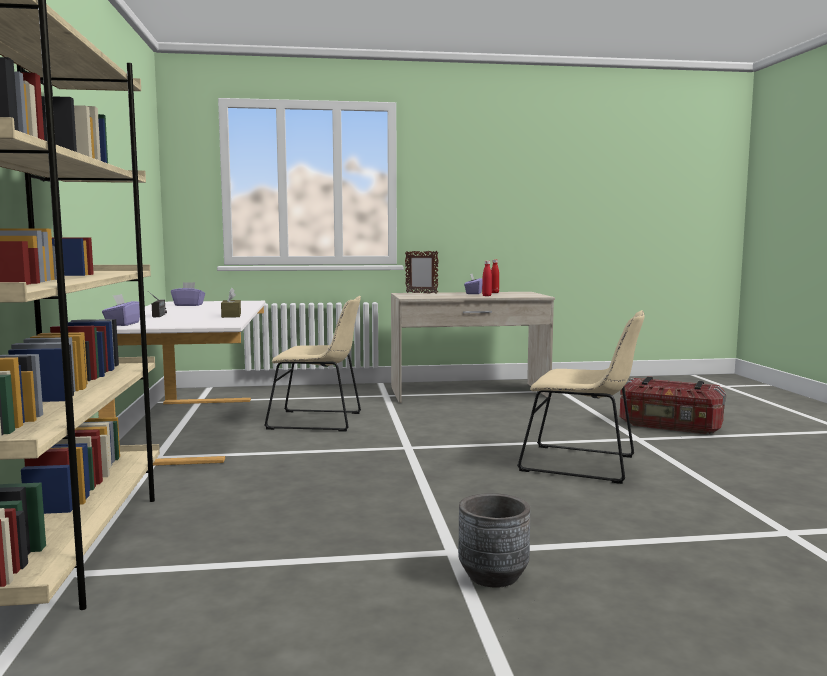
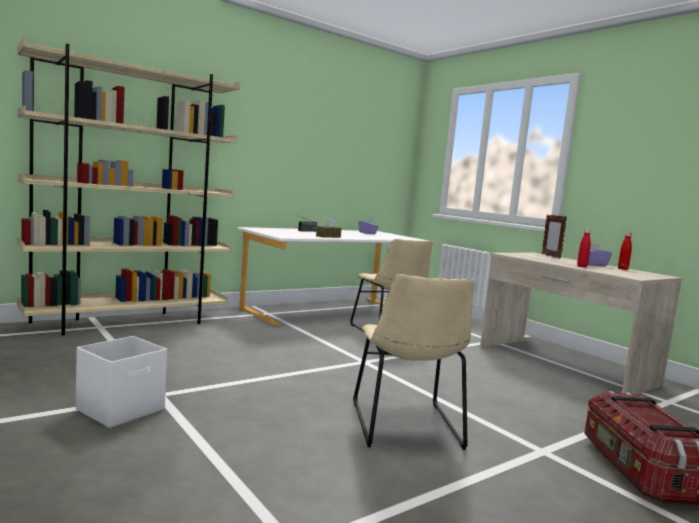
camera: 60 degrees right, 0 degrees up
(122, 324) = (261, 228): purple tissue box -> none
(493, 576) = (122, 409): grey planter -> white storage box

